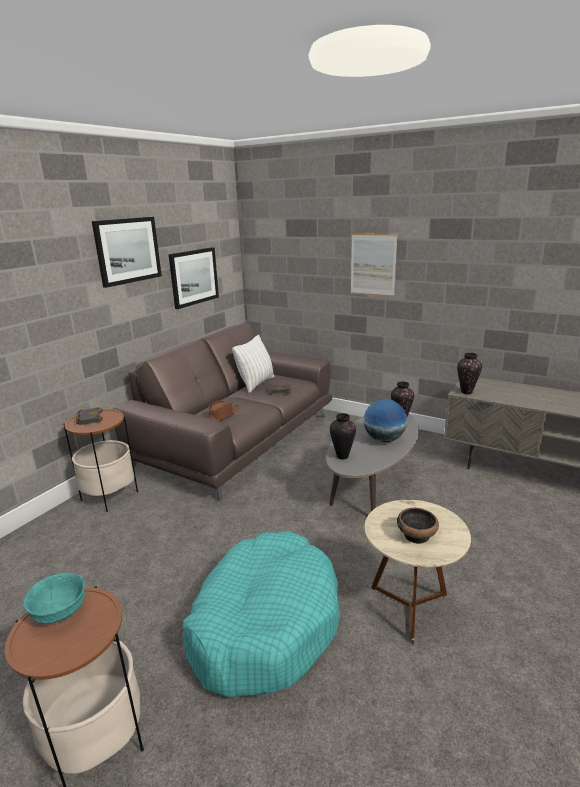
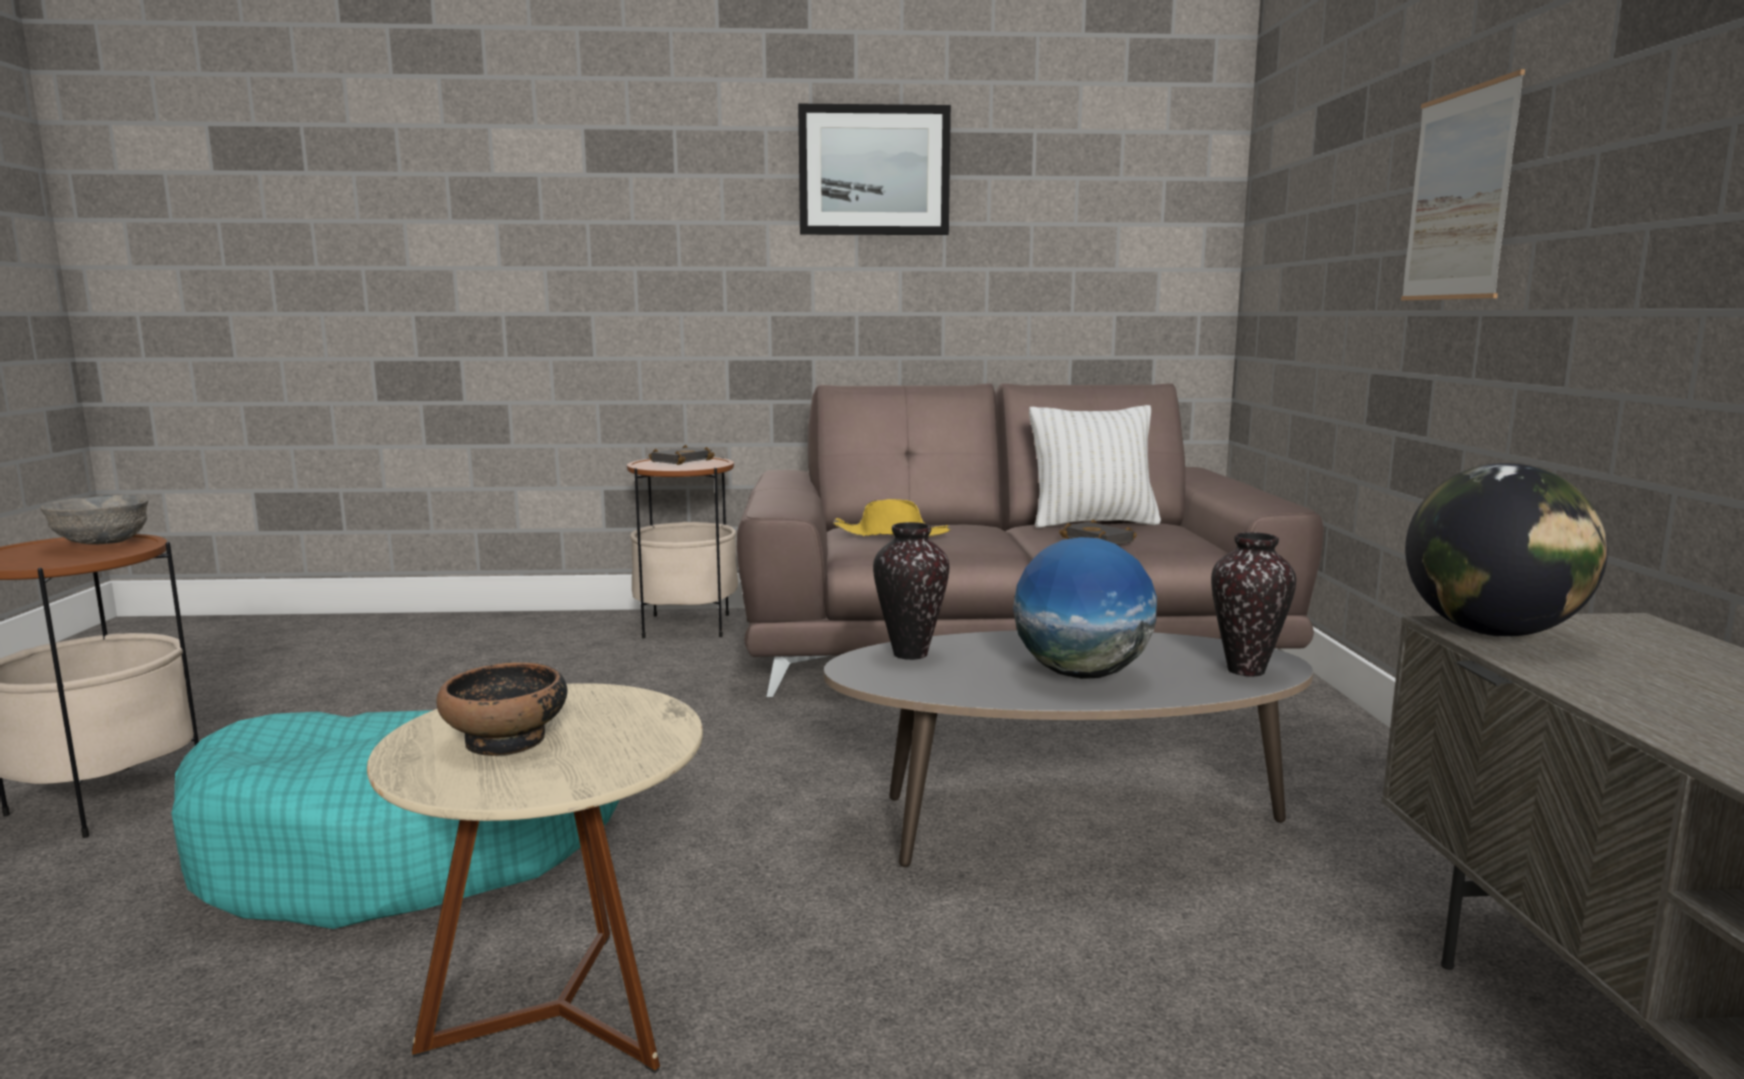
camera: 55 degrees right, 10 degrees down
(59, 613) = (101, 542): turquoise bowl -> grey bowl
(194, 277) = (1055, 255): picture -> none
(221, 416) = (892, 534): brown hat -> yellow hat
(467, 392) = (1491, 632): vase -> globe

